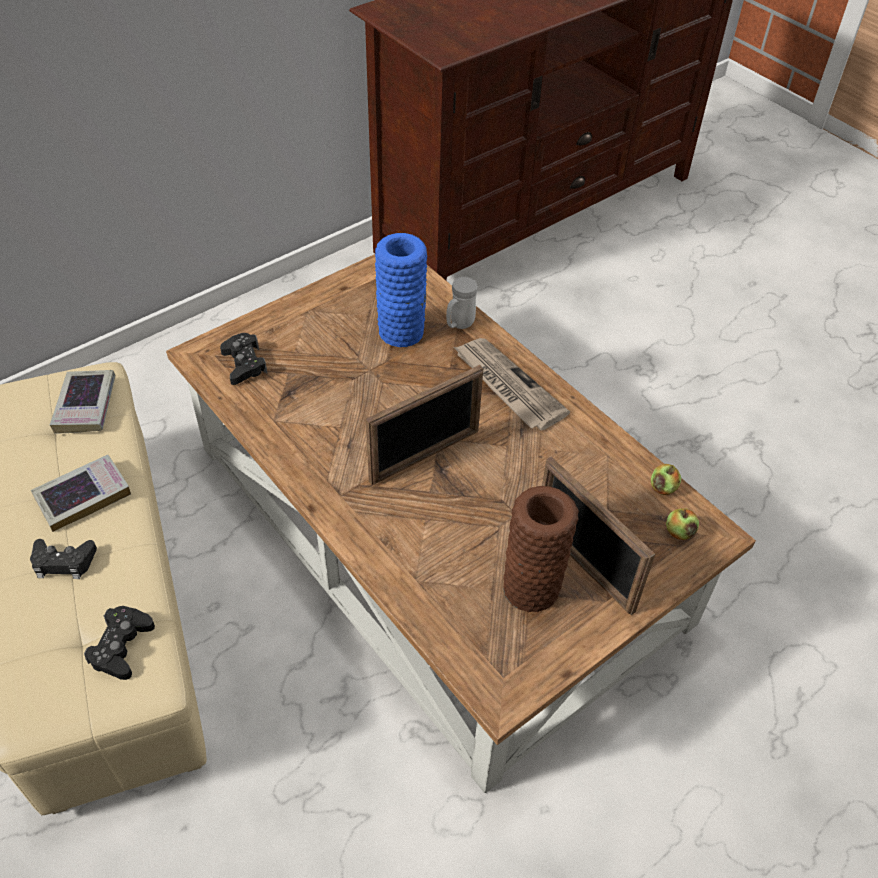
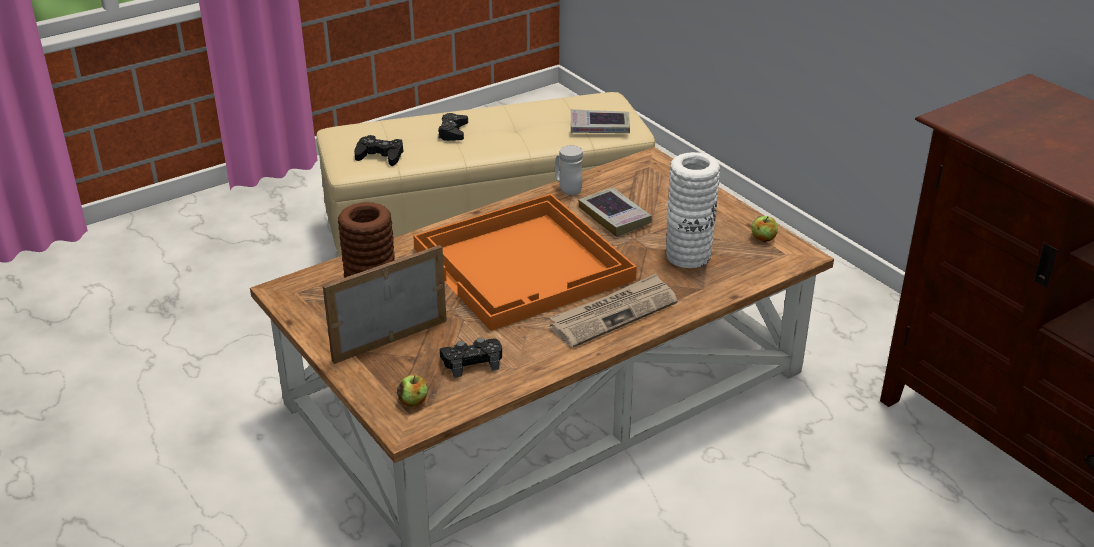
camera: 95 degrees right, 15 degrees down
(83, 496) = (509, 134): book -> book (614, 216)
(244, 364) = (639, 179): black game controller -> black game controller (472, 362)
(401, 332) = (688, 256): blue vase -> white vase
(425, 456) = (525, 264): picture frame -> orange tray
(459, 325) = (702, 289): white mug -> white mug (567, 189)
(663, 488) = (469, 399): apple -> apple (763, 238)

